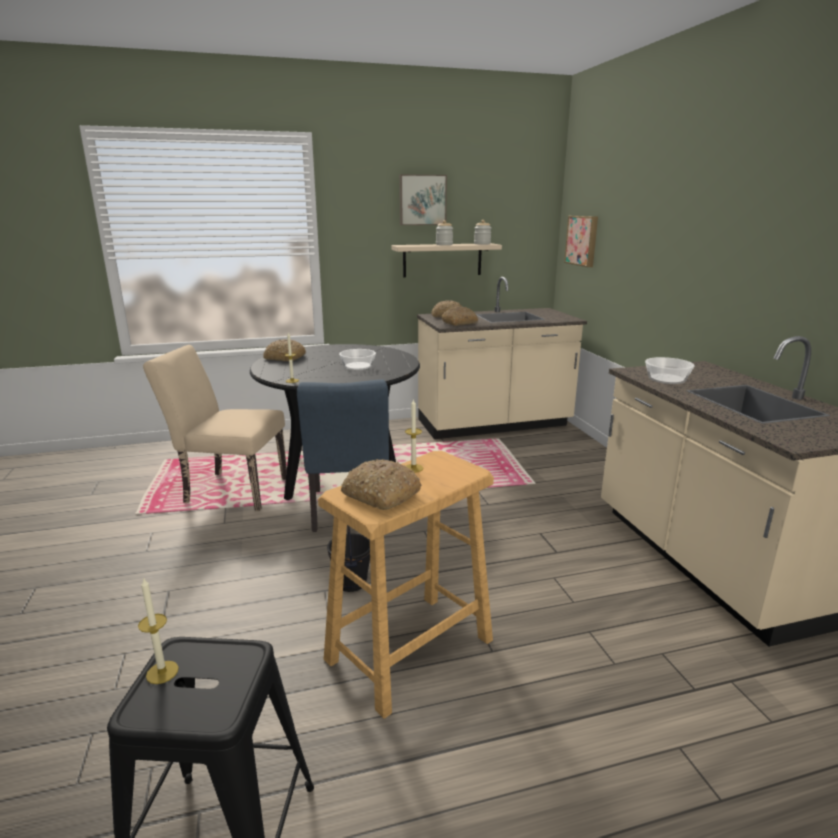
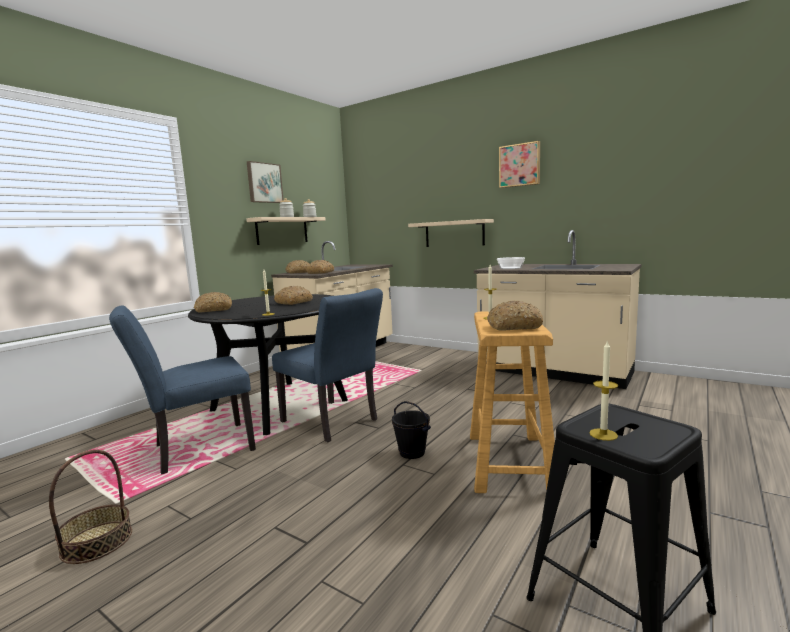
camera: 40 degrees left, 10 degrees down
(92, 539) = (97, 542): none -> basket
(229, 490) = (195, 450): beige chair -> blue chair
(358, 366) = (294, 302): bowl -> bread
(582, 240) = (373, 213): picture -> picture (520, 165)
(661, 294) = (454, 233): none -> beige shelf

